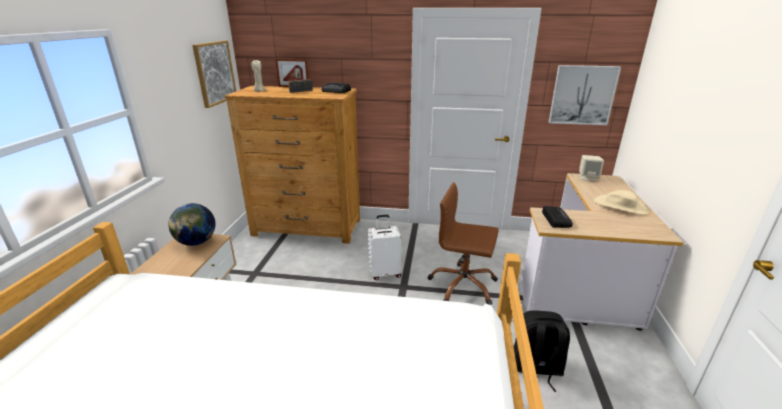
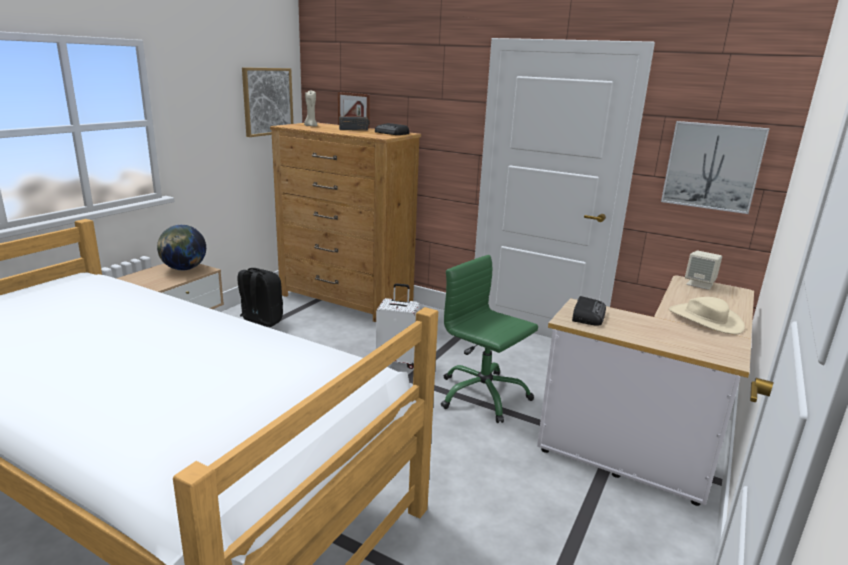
camera: 20 degrees right, 5 degrees down
(463, 286) = (482, 395): brown office chair -> green office chair
(536, 369) = (501, 501): black backpack -> black backpack (260, 322)

